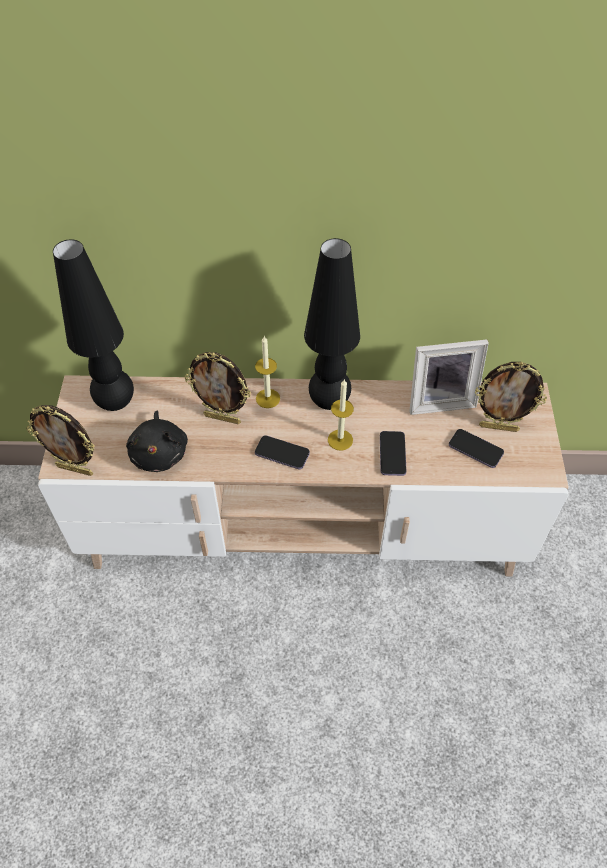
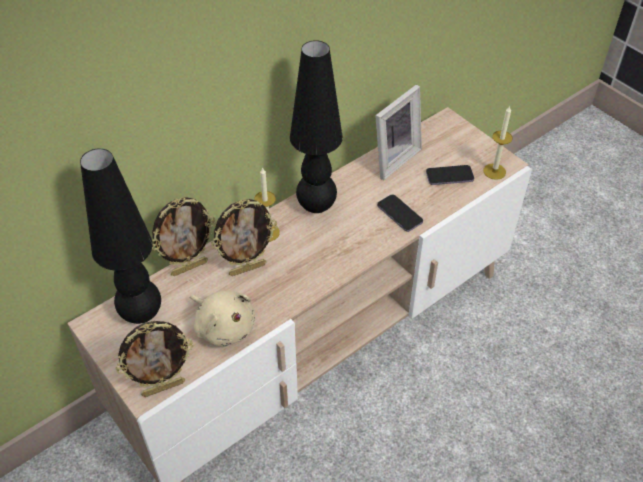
camera: 40 degrees left, 5 degrees down
(160, 453) = (224, 326): black plush toy -> beige plush toy
(282, 453) = (321, 264): phone -> none
(340, 440) = (353, 227): candle -> candle (494, 171)
(499, 427) = (448, 153): picture frame -> picture frame (189, 267)

